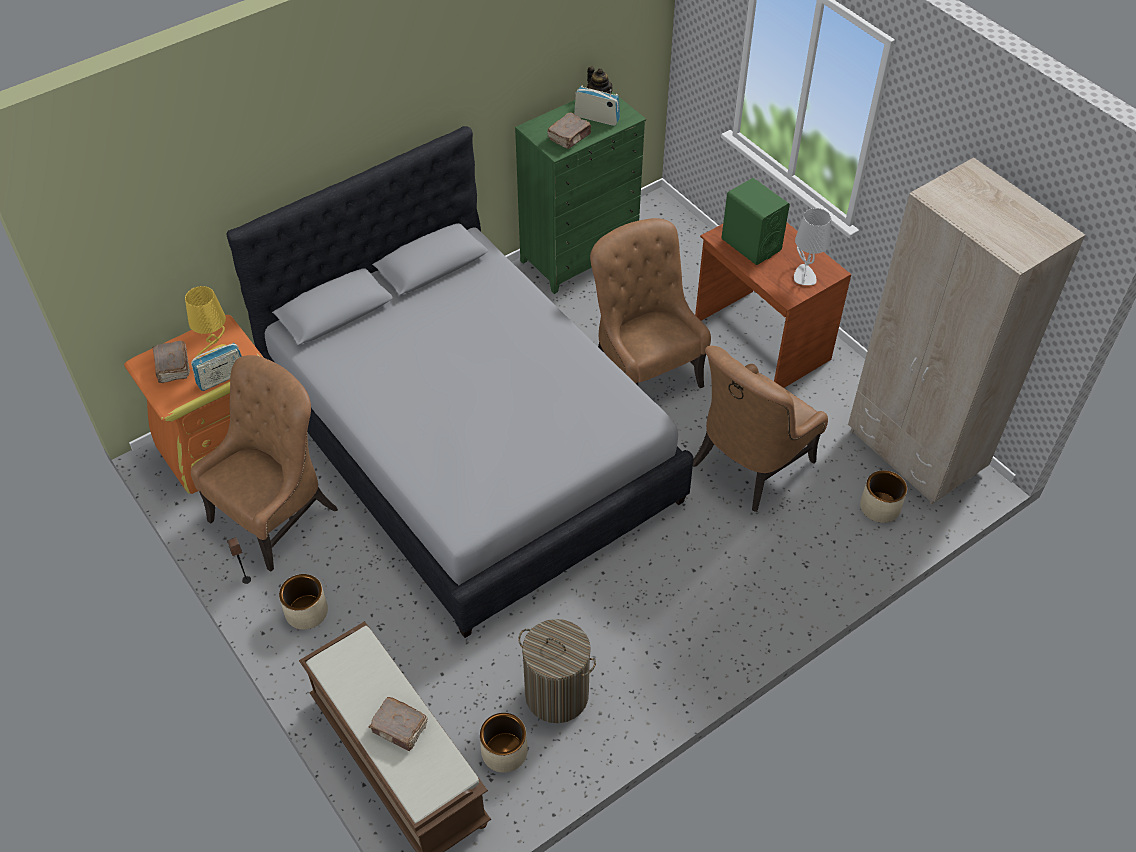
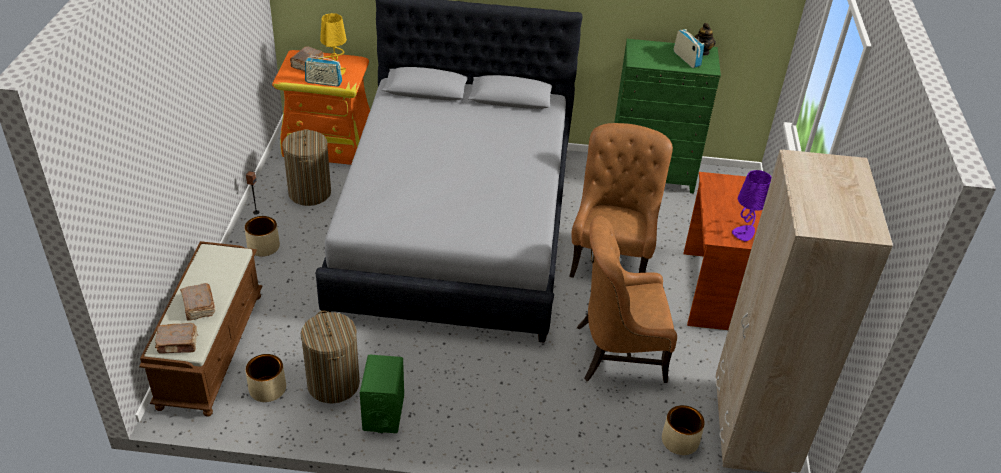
camera: 40 degrees right, 10 degrees down
(276, 514) = (310, 193): brown chair -> laundry basket
(570, 137) = (654, 59): brown book -> brown book (178, 344)
(750, 244) = (728, 195): green speaker -> green speaker (383, 413)
(804, 276) = (744, 233): grey table lamp -> purple table lamp

